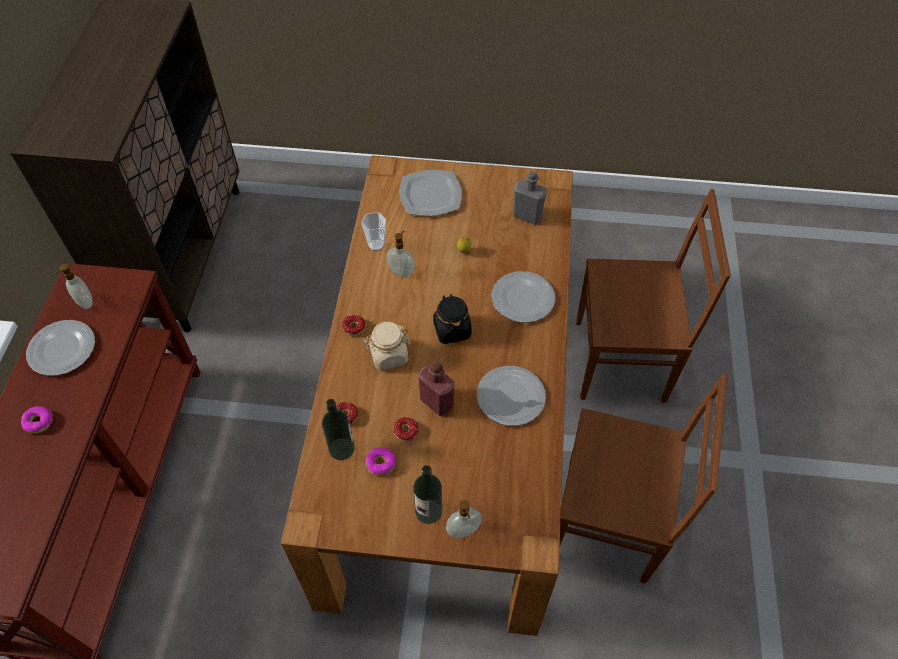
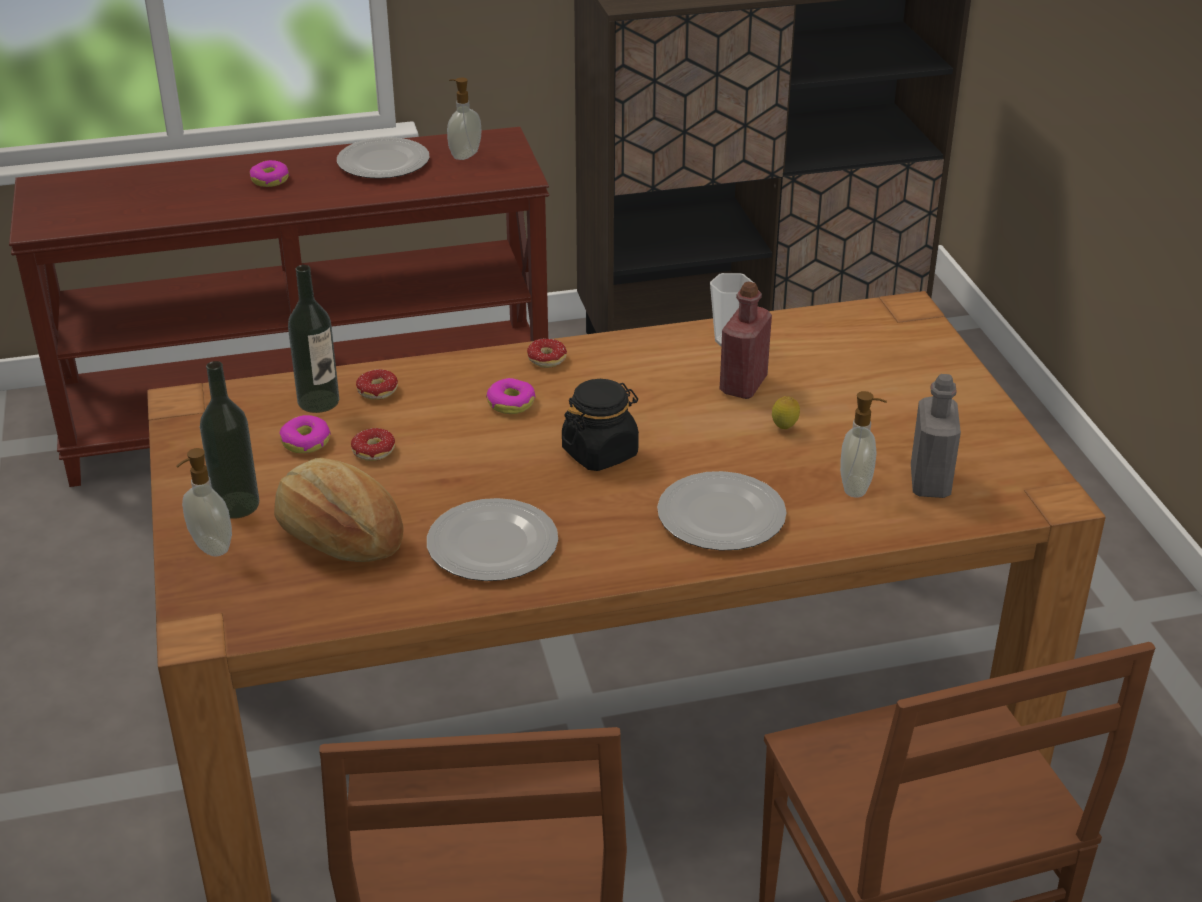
camera: 70 degrees right, 20 degrees down
(388, 355) = (511, 403): beige jar -> donut
(401, 271) = (692, 376): soap dispenser -> soap dispenser (856, 487)
(431, 194) = (888, 367): plate -> none
(437, 402) = (444, 469): red bottle -> red bottle (743, 385)
(477, 465) = (339, 536): none -> bread

